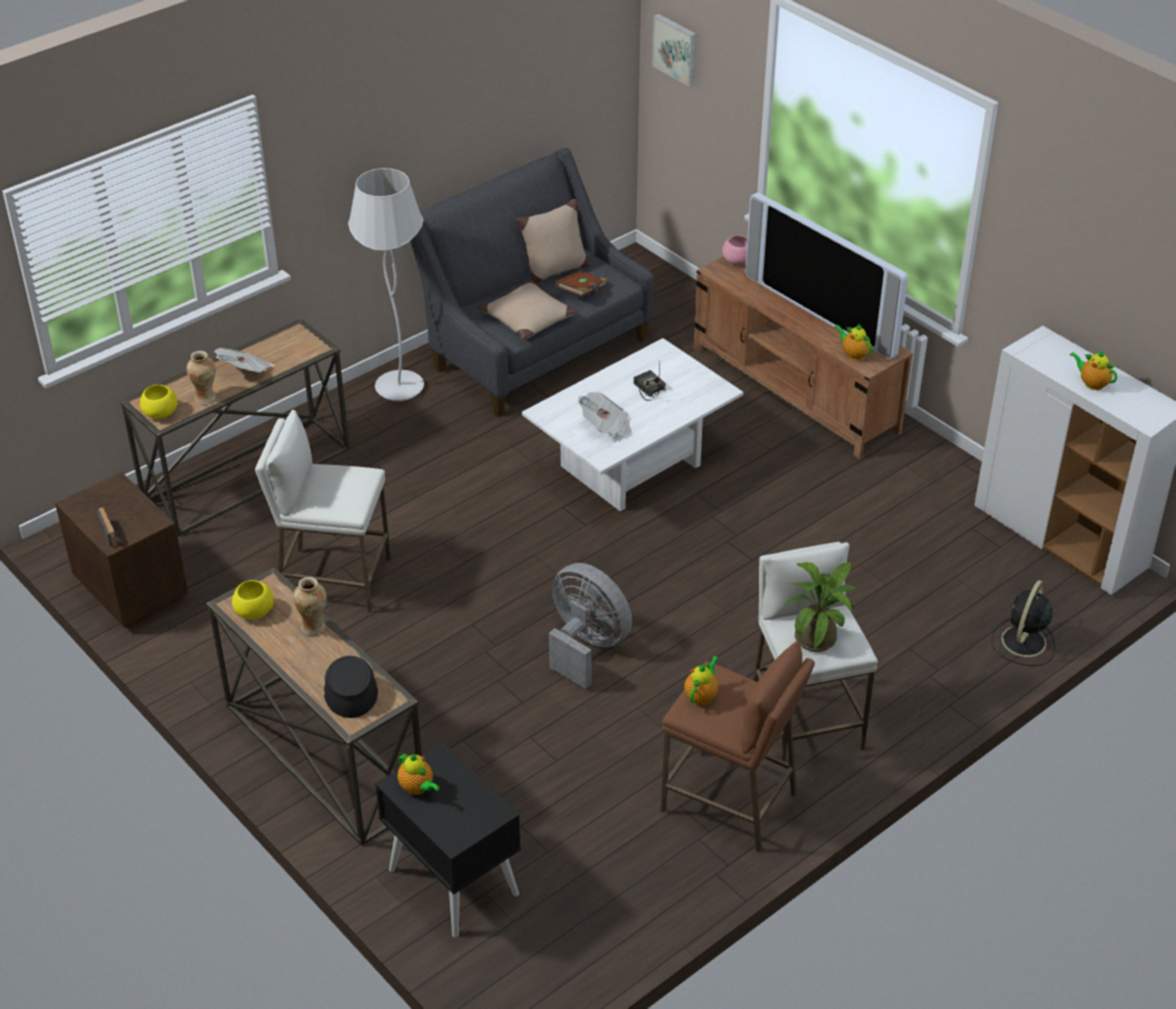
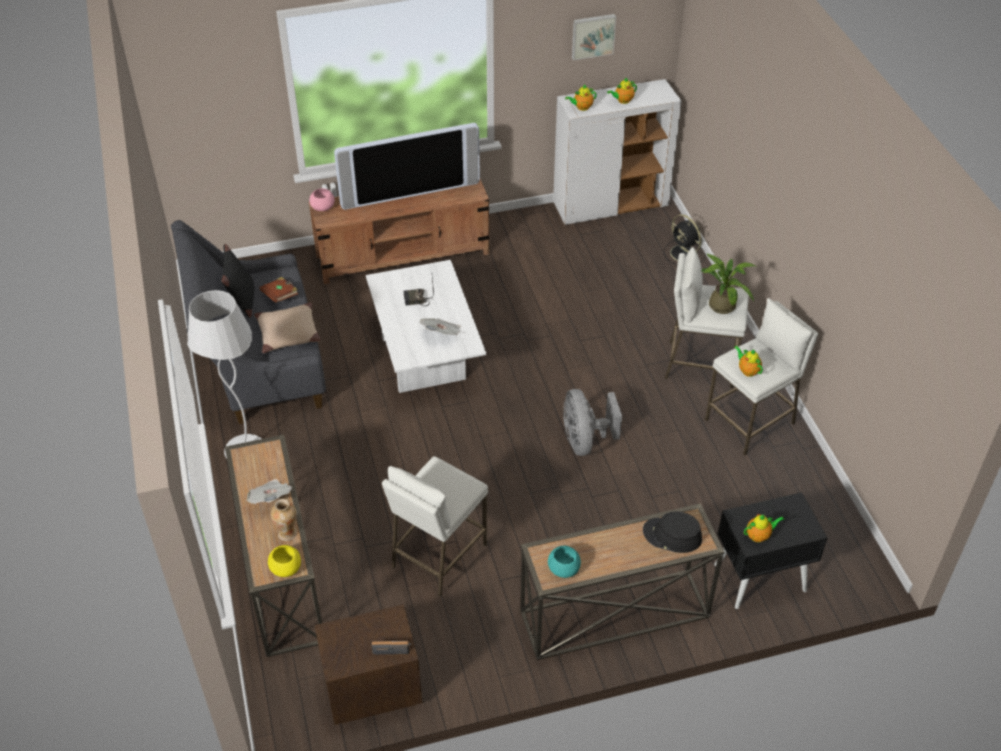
camera: 65 degrees left, 5 degrees up
(253, 611) = (564, 569): yellow bowl -> turquoise bowl
(314, 627) = (599, 538): vase -> none
(554, 271) = (242, 301): beige pillow -> black pillow
(586, 646) = (585, 441): grey fan -> grey fan turned 75 degrees counterclockwise
(676, 49) = (186, 104): picture -> picture (592, 35)
(730, 802) = (750, 422): brown stool -> white stool
(853, 354) = (461, 196): teapot -> teapot (581, 107)

